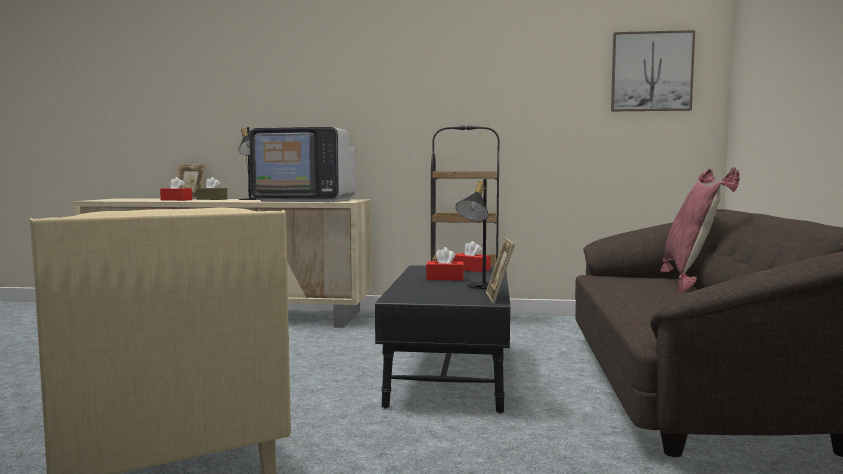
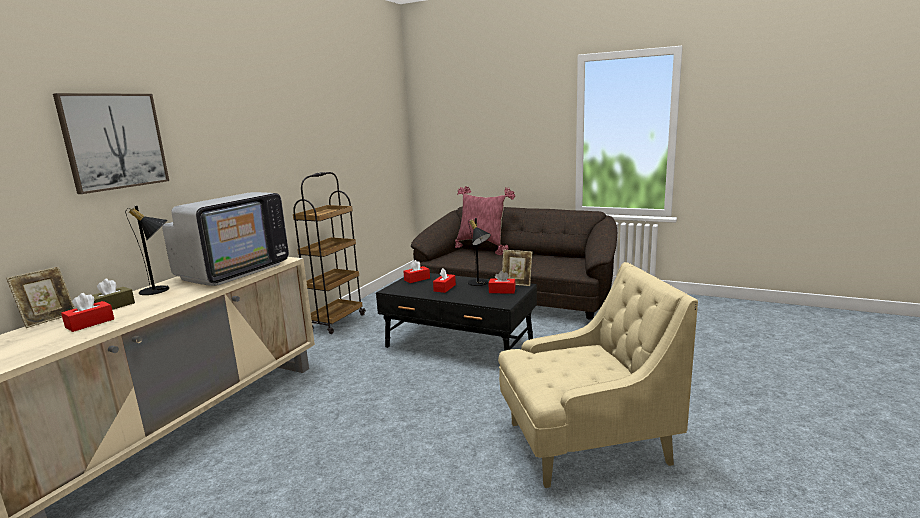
camera: 70 degrees left, 10 degrees up
(454, 295) = (502, 291): none -> red tissue box
(651, 72) = (383, 121): picture -> picture (114, 141)

